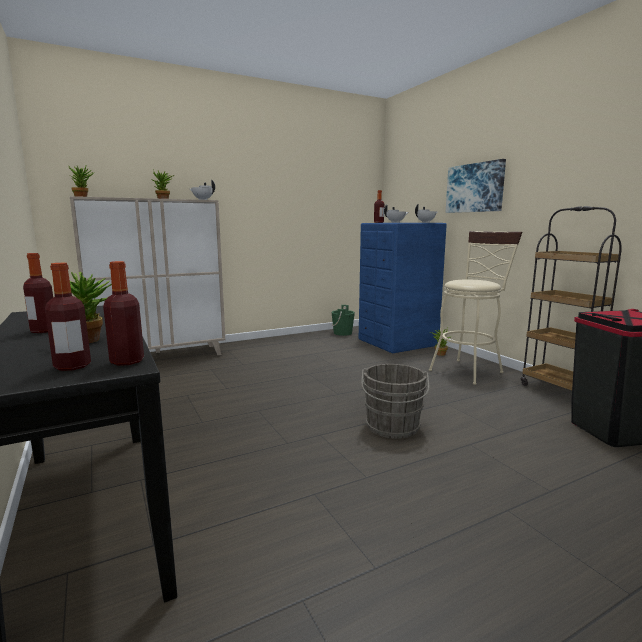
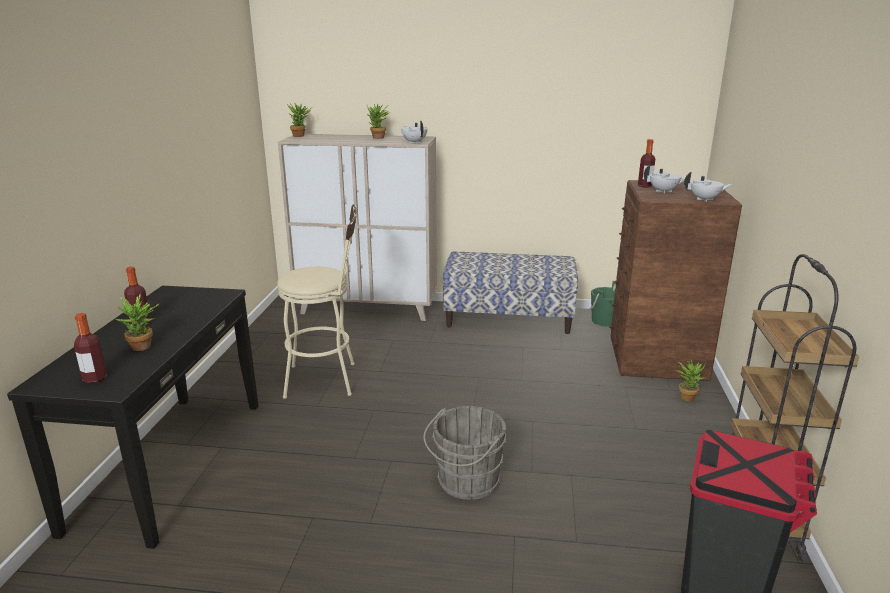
camera: 35 degrees right, 10 degrees up
(127, 361) = (123, 383): bottle -> none
(282, 343) = (508, 319): none -> bench
(397, 342) = (656, 358): blue dresser -> brown dresser
(469, 370) = (684, 437): beige stool -> beige stool (328, 379)
(475, 188) = (776, 162): picture -> none

